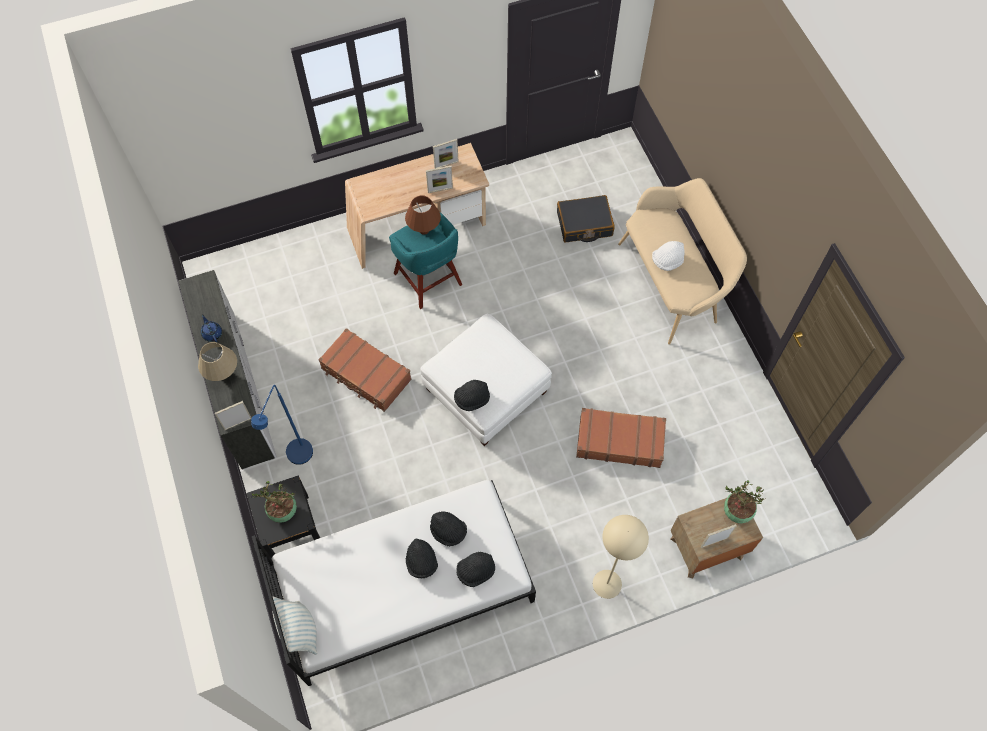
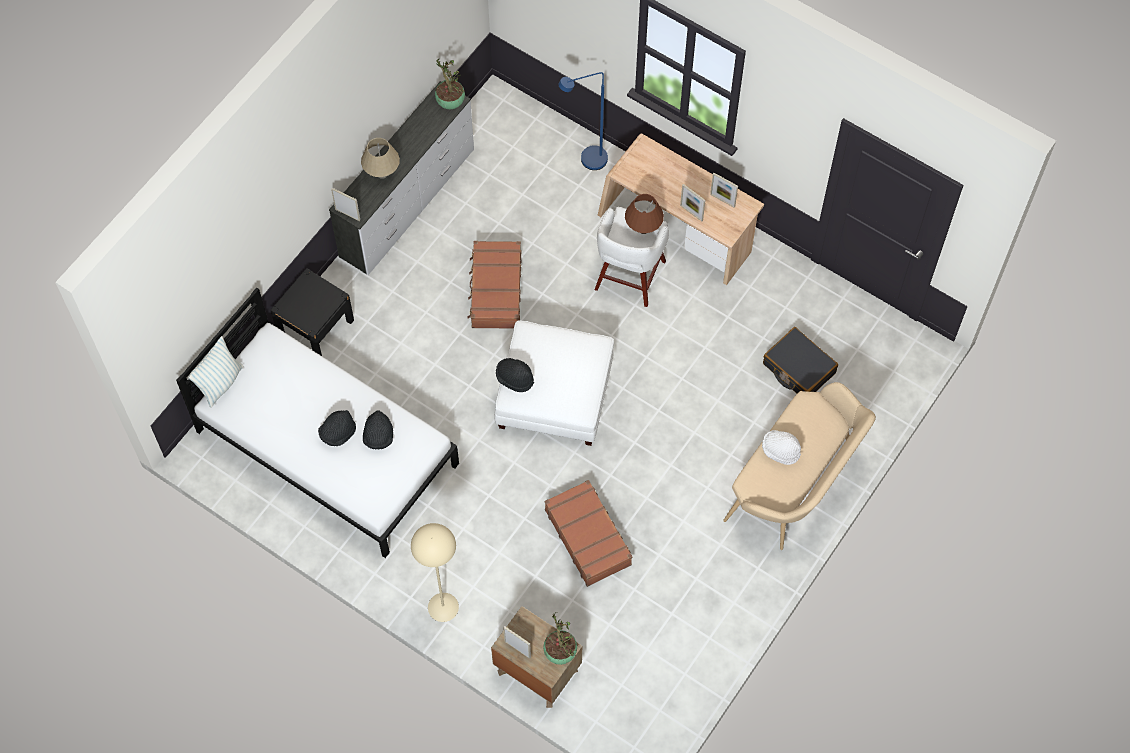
camera: 55 degrees right, 0 degrees up
(212, 333) = (412, 139): blue teapot -> none
(282, 511) = (309, 304): potted plant -> potted plant (450, 102)
(297, 459) = (378, 291): blue floor lamp -> blue floor lamp (587, 161)
(429, 281) = (629, 277): turquoise stool -> white stool
(476, 571) = (359, 479): black hat -> none

